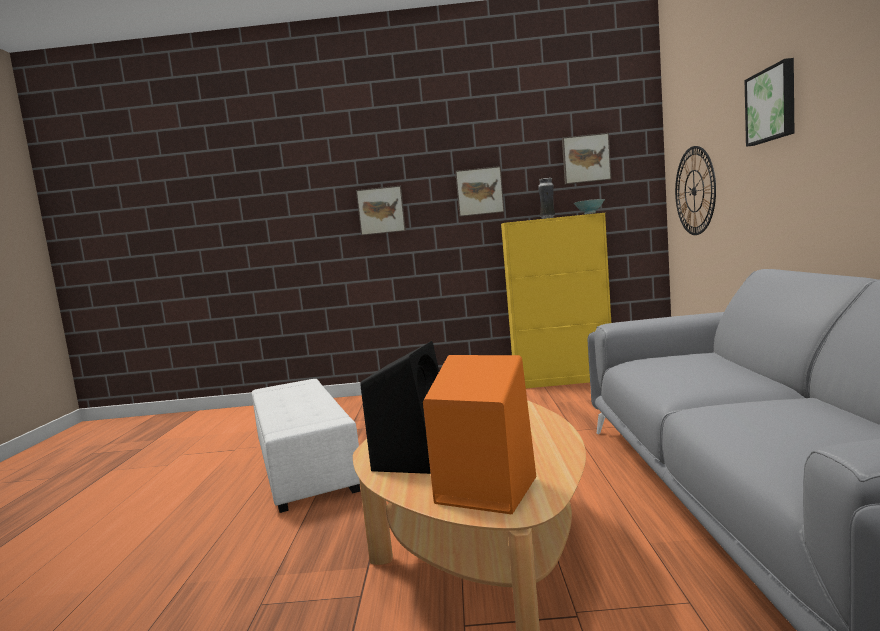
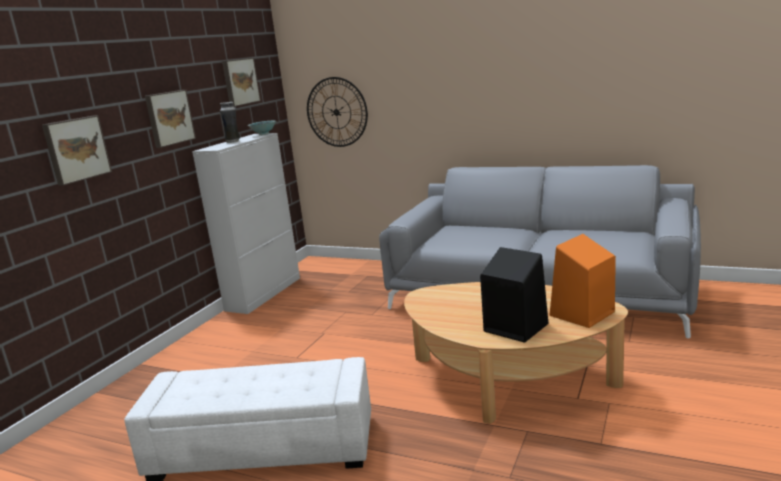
camera: 65 degrees left, 10 degrees up
(563, 380) = (264, 293): yellow cabinet -> white cabinet
(772, 104) = (430, 61): picture -> none

